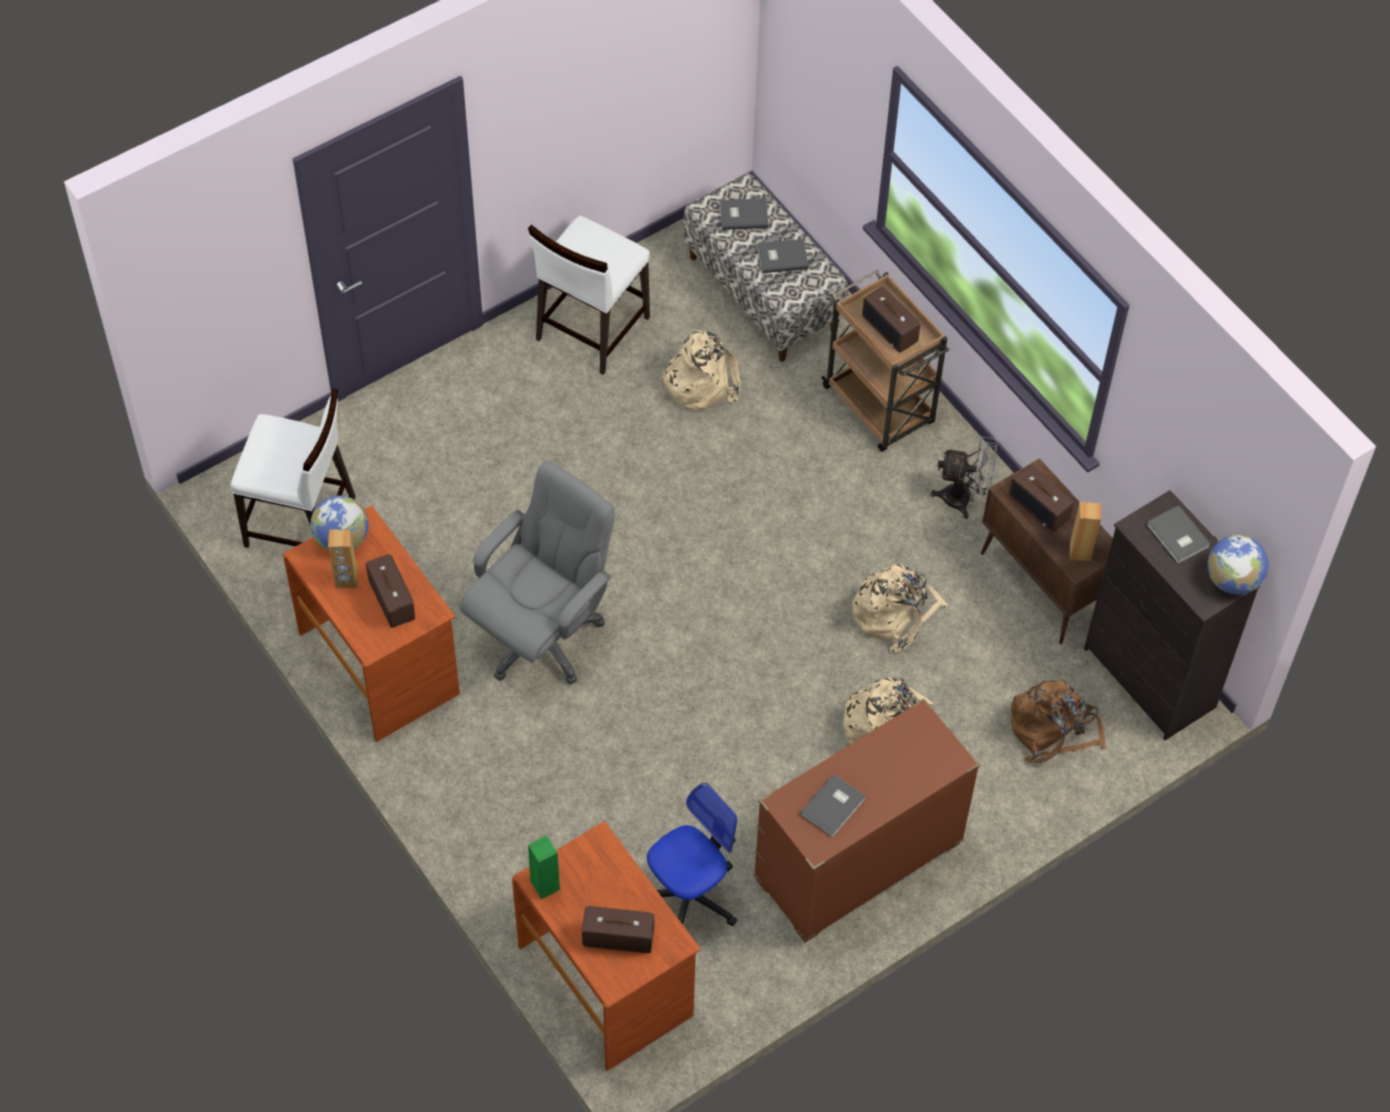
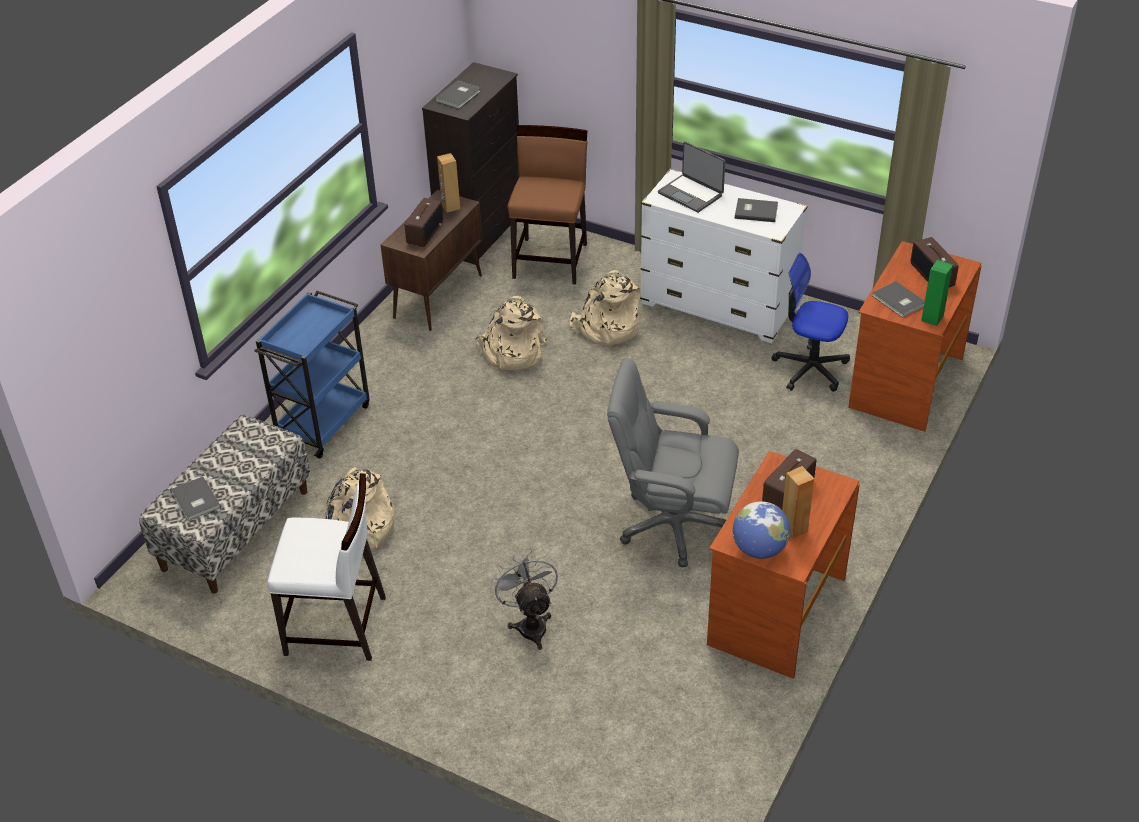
camera: 115 degrees left, 15 degrees down
(301, 522) = (684, 736): white chair -> none
(781, 256) = (234, 460): grey book -> grey book (898, 301)
(857, 862) = (718, 307): brown dresser -> white dresser
(880, 407) = (323, 421): brown cart -> blue cart
(890, 329) = (311, 328): radio -> none
(910, 758) = (691, 194): none -> laptop
(964, 499) = (386, 352): grey fan -> grey fan (530, 624)
(1052, 729) = (551, 260): brown backpack -> brown chair
(1232, 580) = (477, 71): globe -> none

